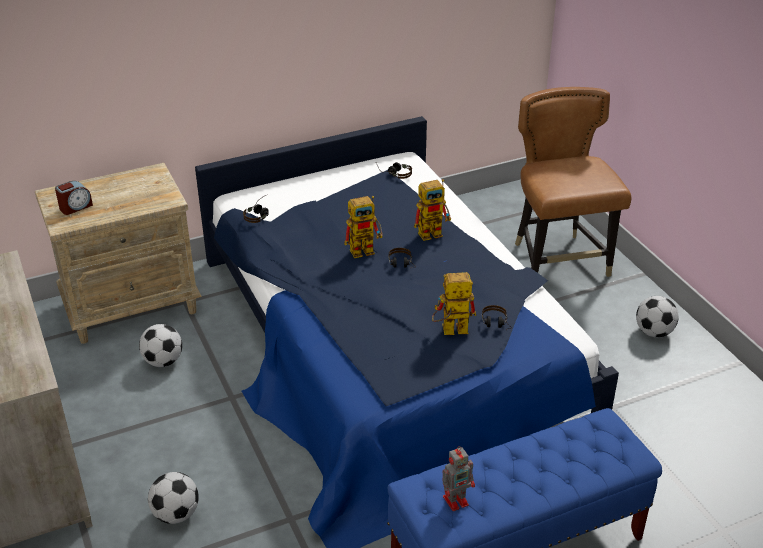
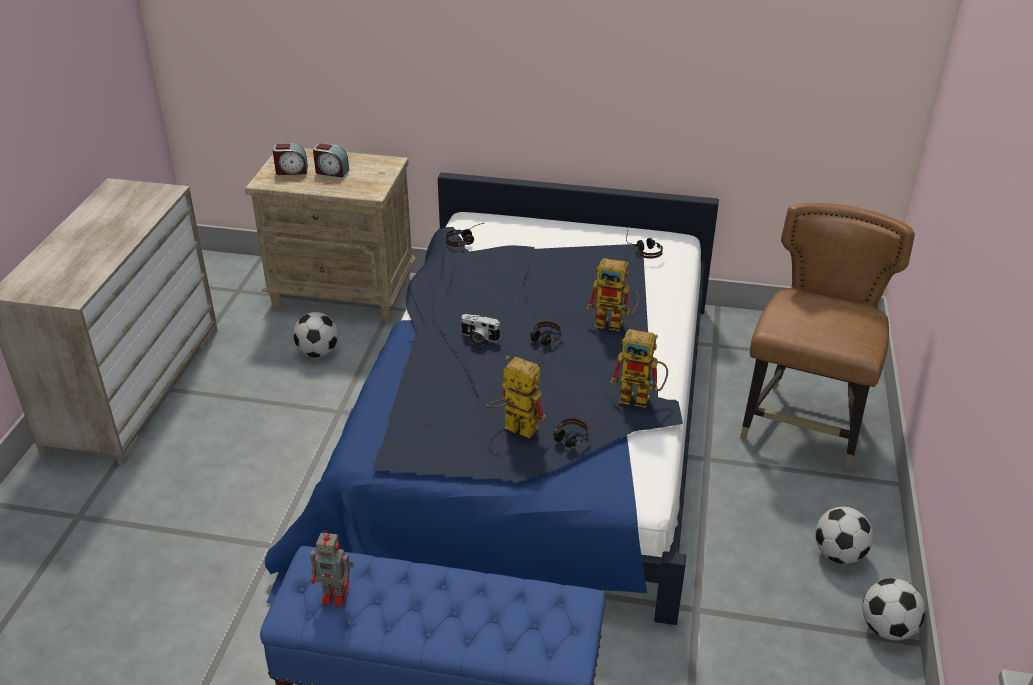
camera: 35 degrees right, 0 degrees up
(113, 196) = (331, 172): none -> alarm clock
(176, 514) = (191, 489): football -> football (887, 628)
(356, 282) = (478, 339): none -> camera
(366, 249) = (527, 312): toy robot -> toy robot (641, 398)

